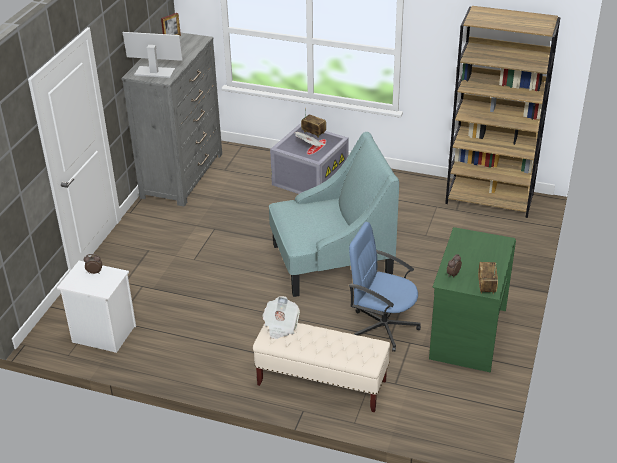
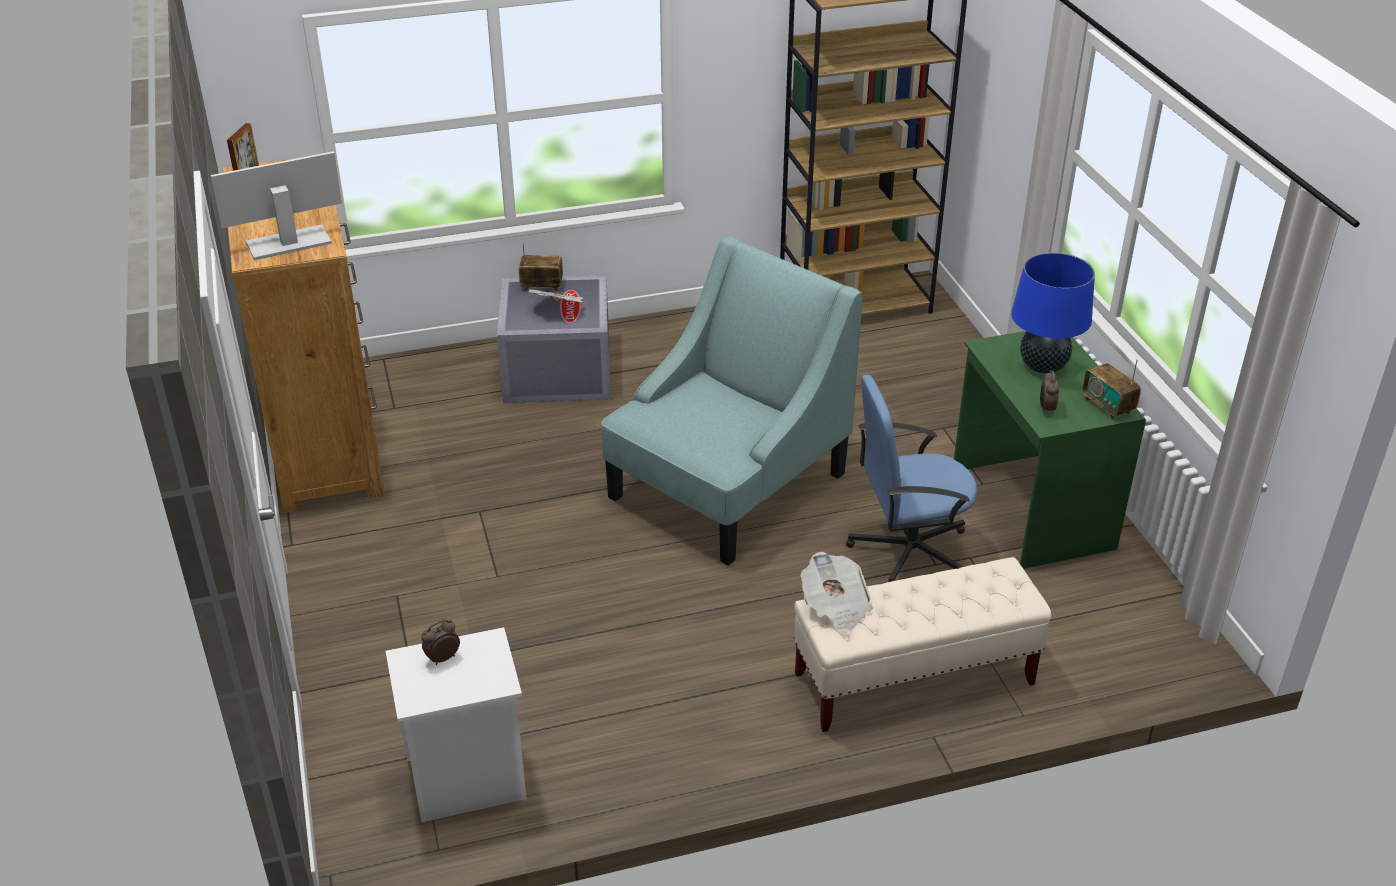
camera: 35 degrees left, 0 degrees up
(182, 175) = (326, 444): grey dresser -> brown dresser
(478, 254) = (1043, 366): none -> blue table lamp

